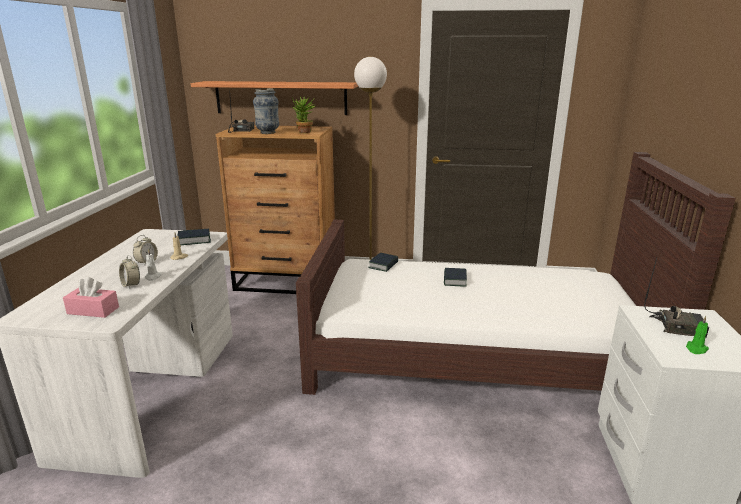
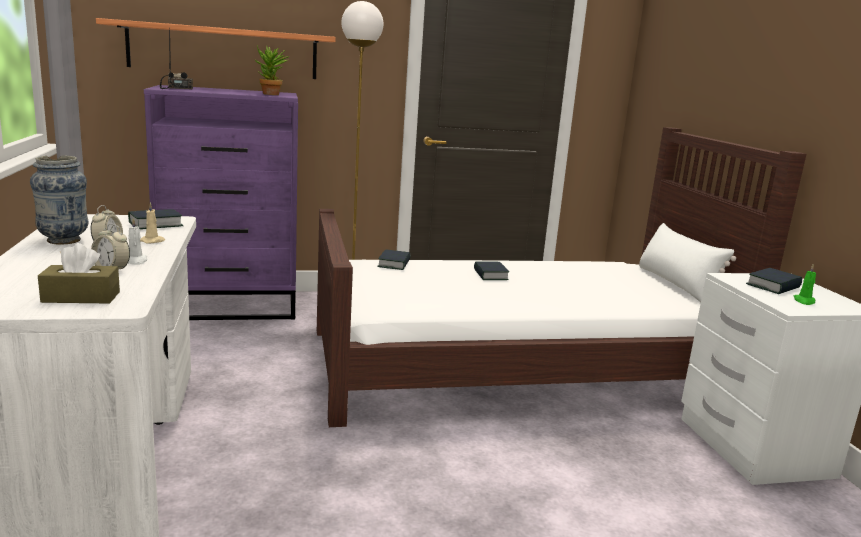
camera: 20 degrees left, 5 degrees down
(93, 310) = (81, 297): pink tissue box -> brown tissue box
(268, 133) = (220, 92): vase -> vase (64, 240)
(287, 281) = (231, 306): brown dresser -> purple dresser
(625, 299) = (676, 285): none -> white pillow
(677, 327) = (773, 286): radio -> book

